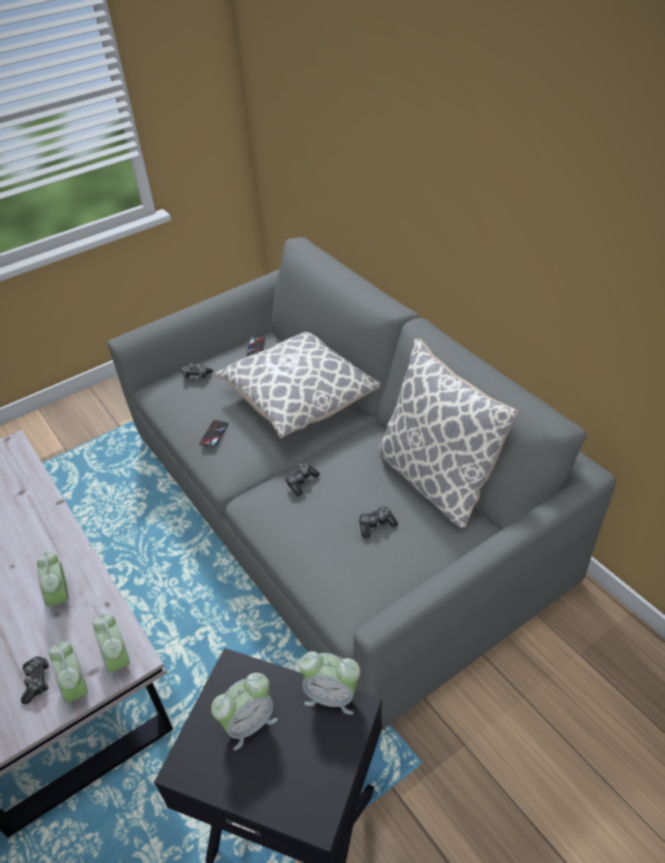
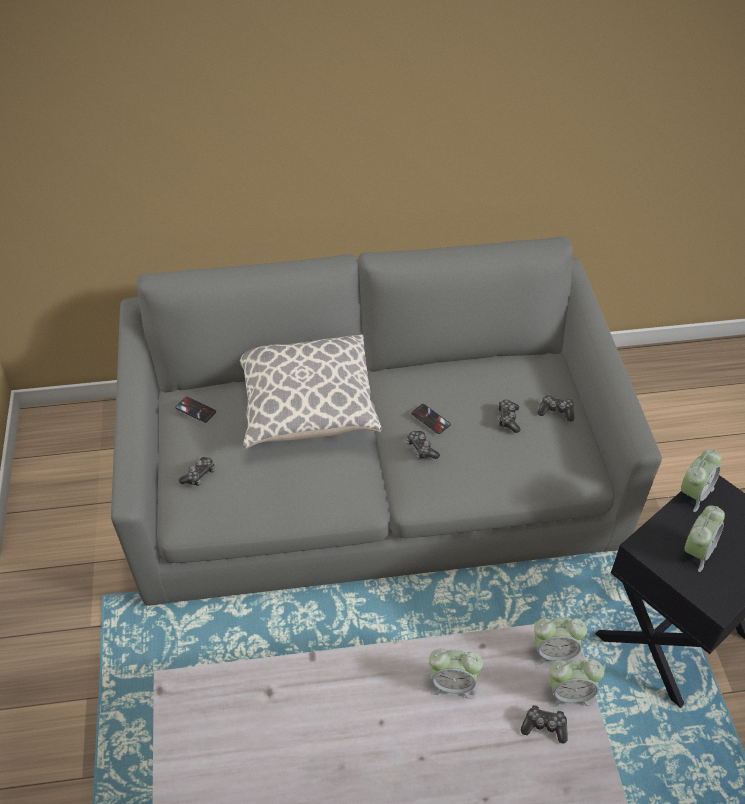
camera: 65 degrees left, 5 degrees up
(214, 434) = (305, 491): phone -> phone (430, 419)
(248, 723) = (697, 551): alarm clock -> alarm clock turned 45 degrees clockwise
(414, 558) = (556, 411): none -> game controller
(435, 478) = (478, 361): pillow -> none

